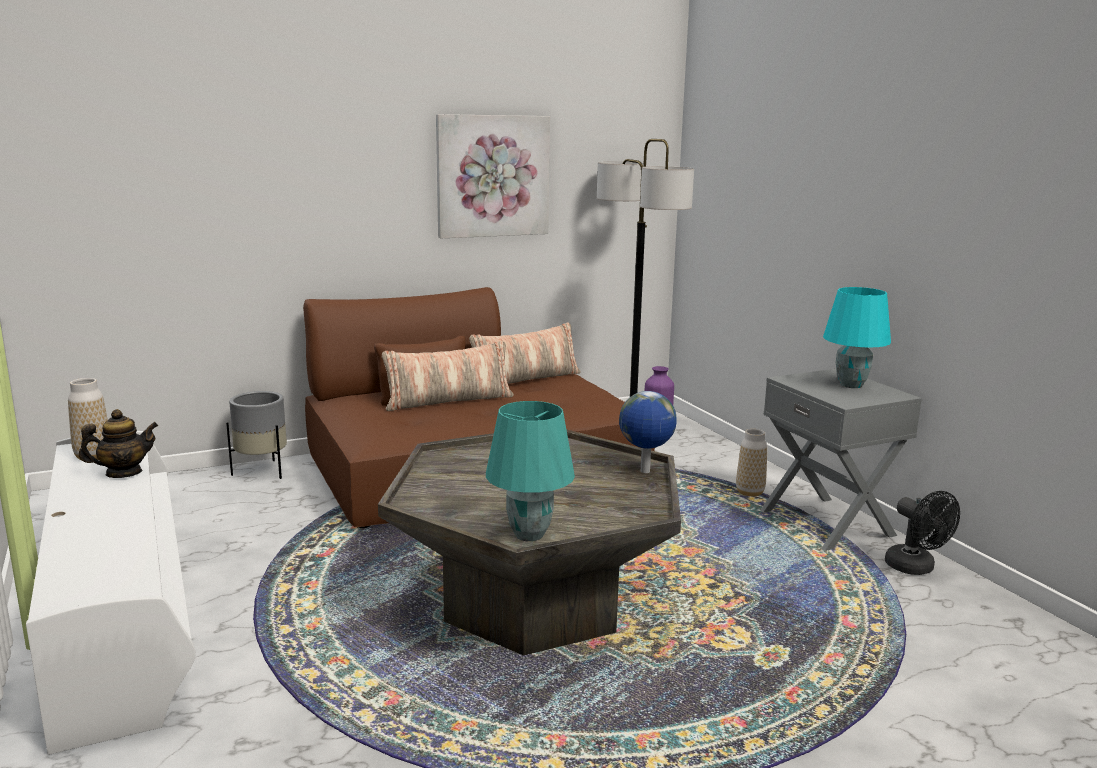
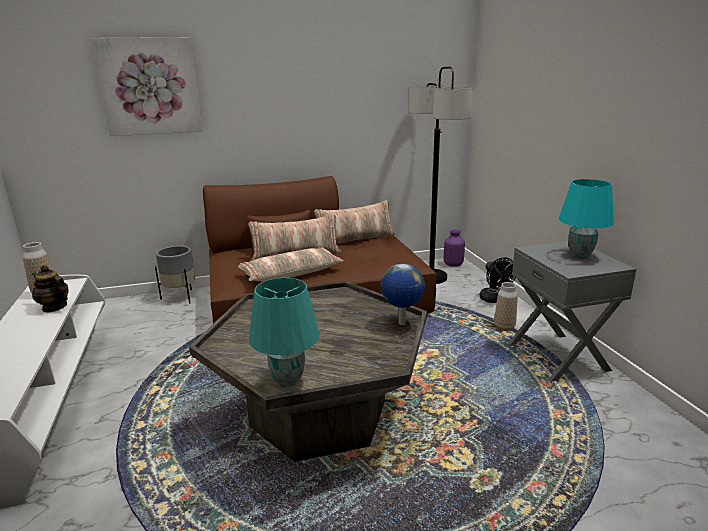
camera: 10 degrees right, 5 degrees up
(123, 473) = (54, 307): teapot -> teapot turned 135 degrees counterclockwise
(453, 424) = (291, 273): none -> pillow
(492, 176) = (333, 98): picture -> picture (150, 87)
(916, 568) = (622, 402): black fan -> black fan (494, 300)

